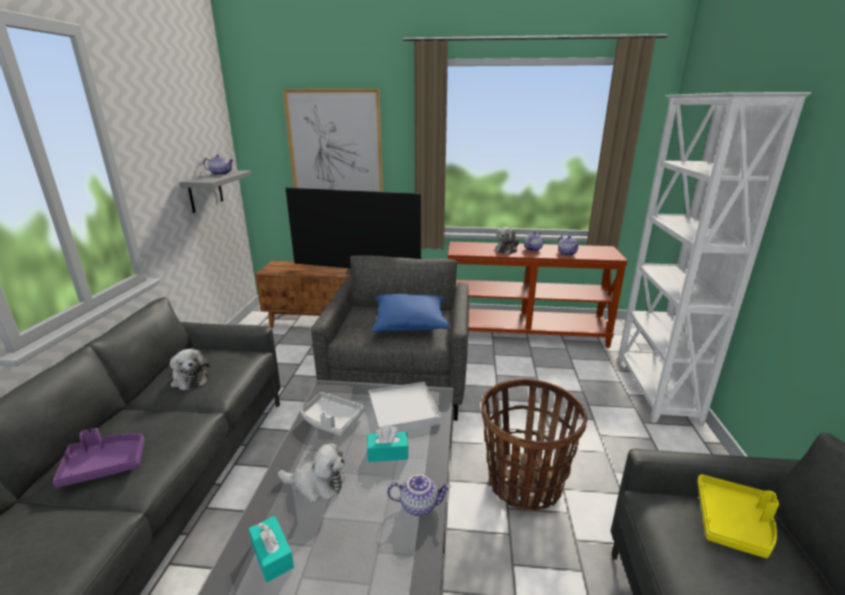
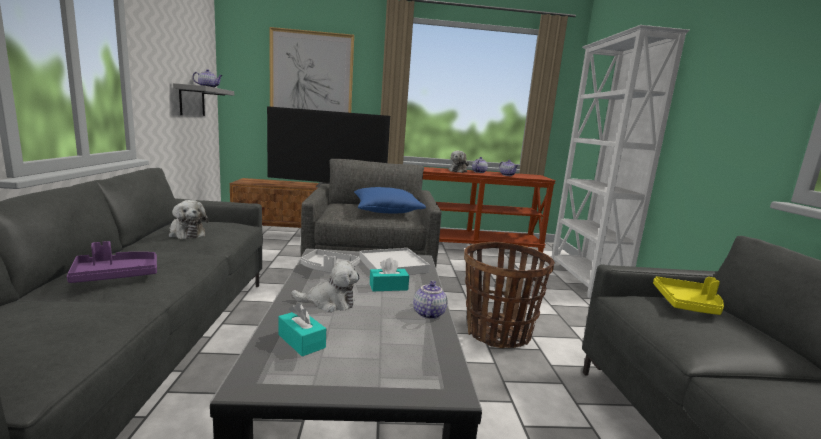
camera: 10 degrees left, 10 degrees down
(419, 505) = (428, 313): teapot -> teapot turned 75 degrees counterclockwise

